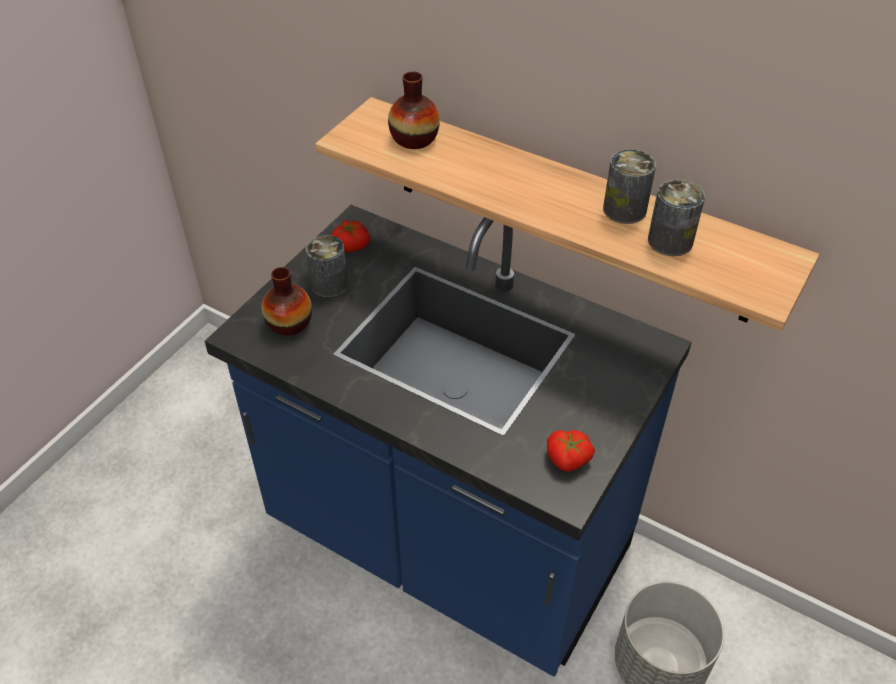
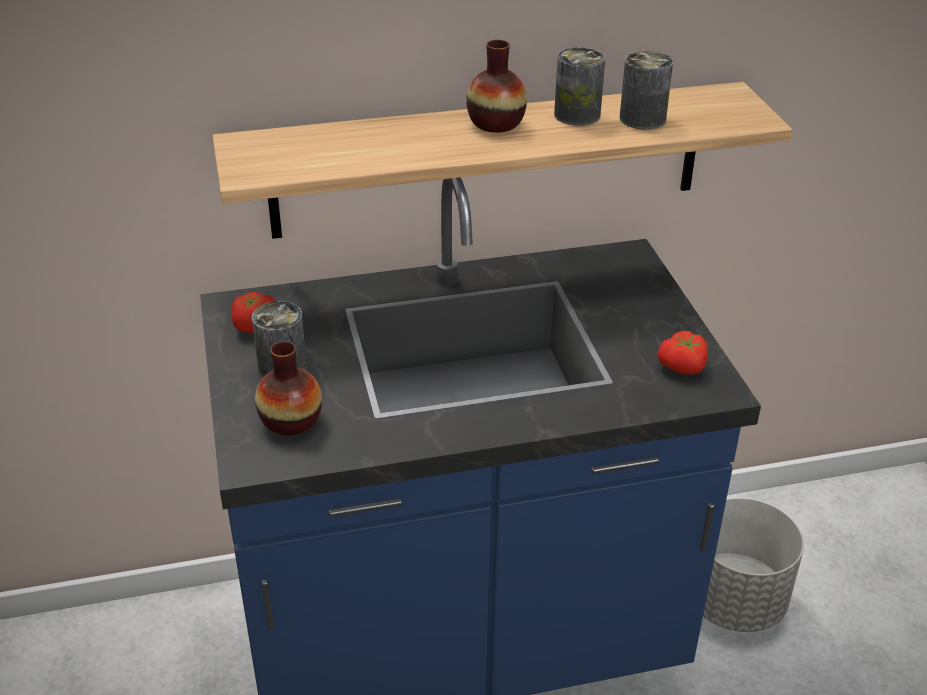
camera: 45 degrees left, 10 degrees down
(414, 139) = (316, 145): vase -> vase (496, 123)

